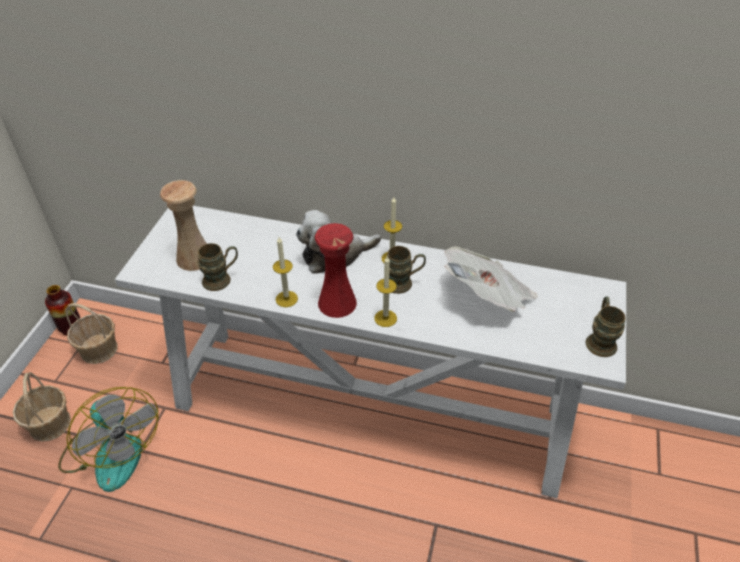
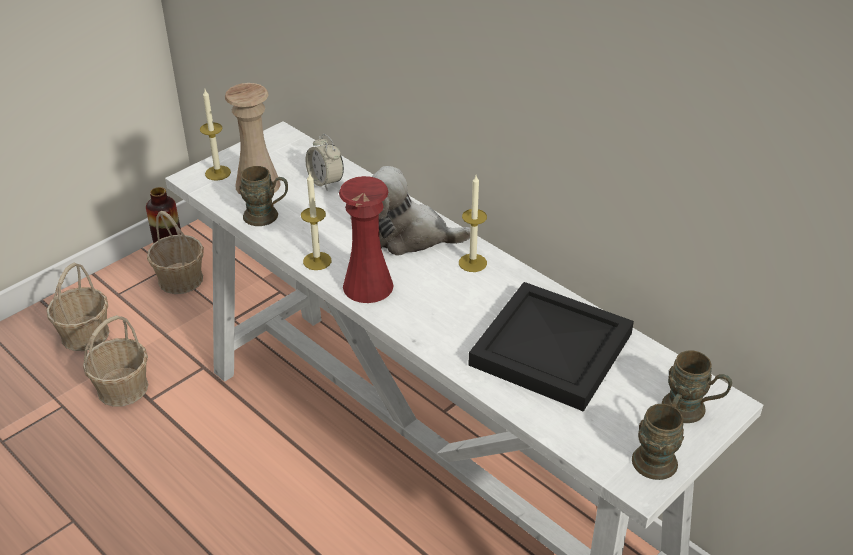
camera: 30 degrees right, 5 degrees down
(112, 451) = (123, 388): fan -> basket
(243, 237) = (325, 181): none -> alarm clock
(385, 318) = (408, 323): candle -> candle (218, 173)
(403, 283) = (462, 294): brown mug -> brown mug (691, 410)
(488, 297) = (554, 348): newspaper -> black tray

